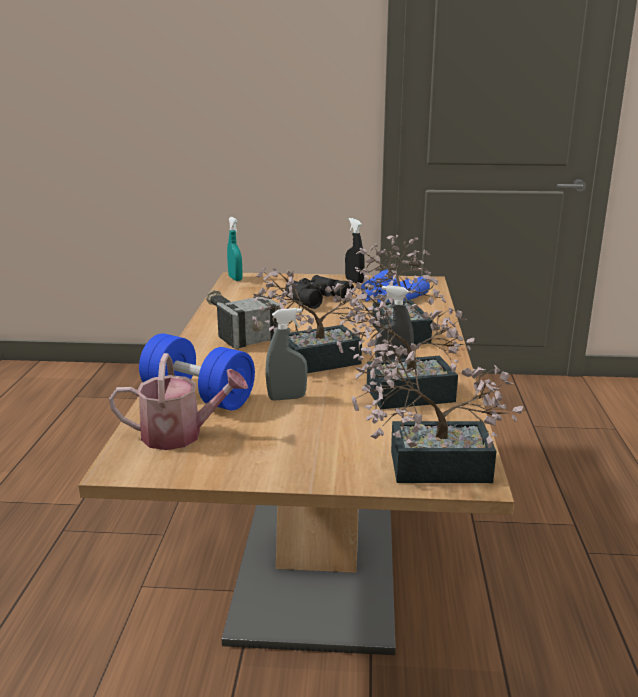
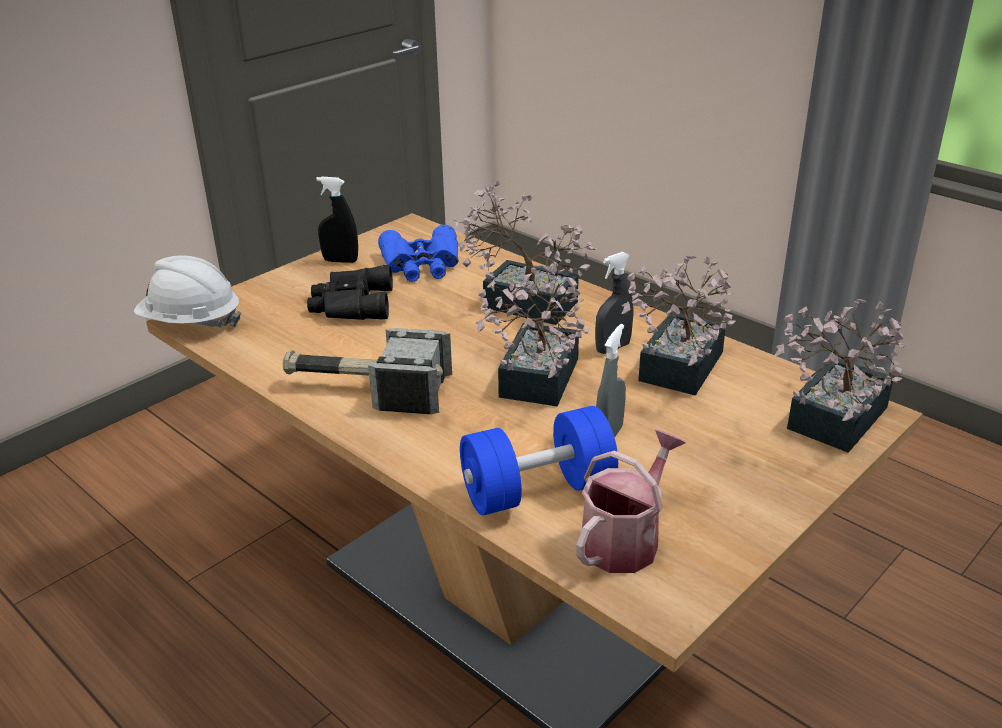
camera: 50 degrees left, 10 degrees up
(235, 278) = (191, 323): turquoise spray bottle -> white hard hat

